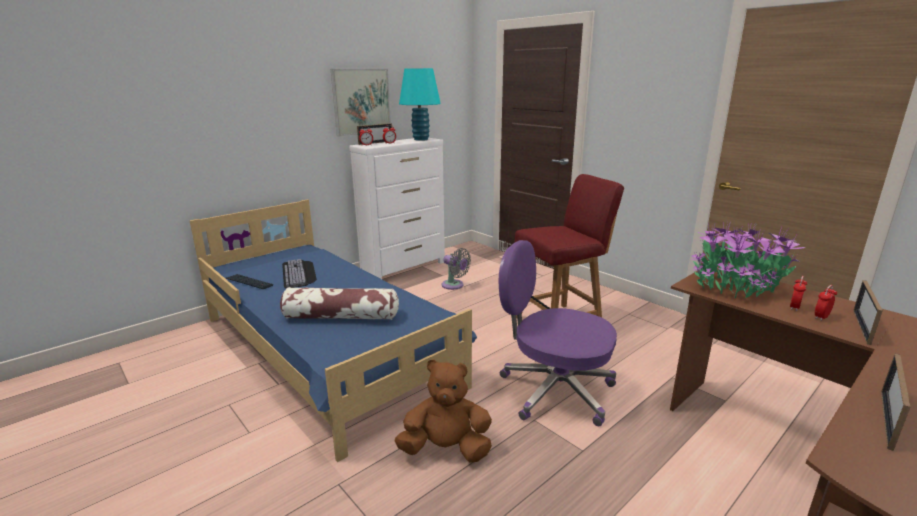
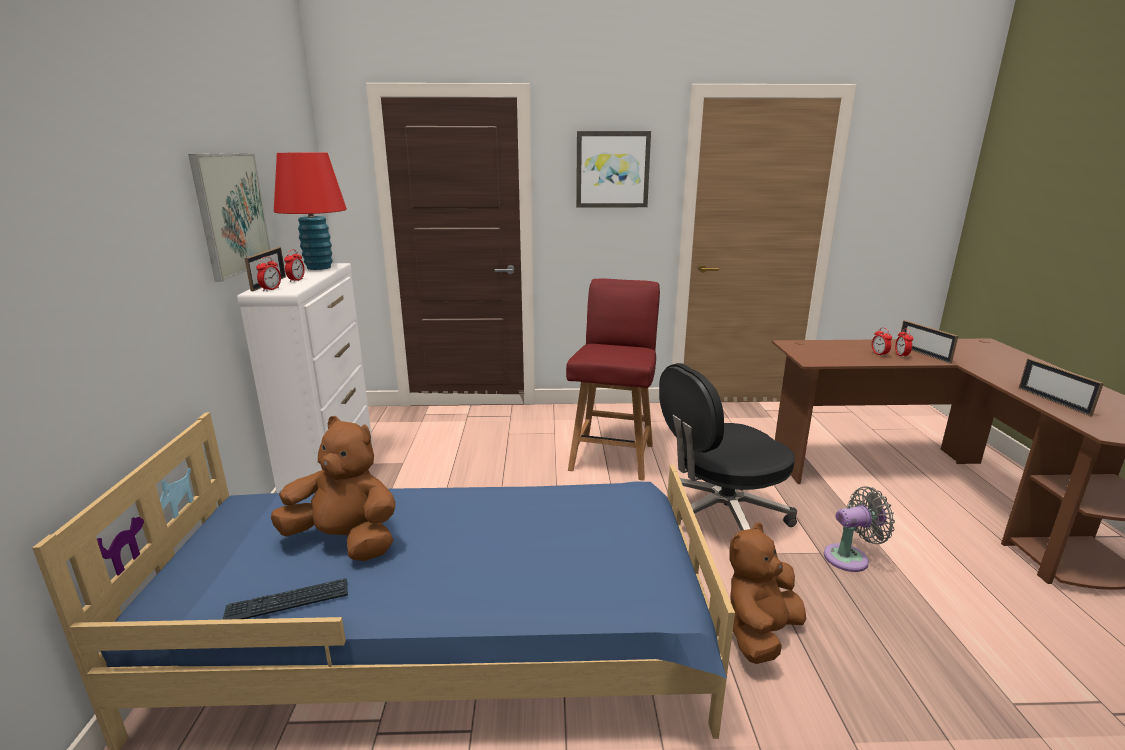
camera: 50 degrees left, 0 degrees up
(299, 273) = (345, 541): keyboard -> brown plush toy
(341, 317) = (555, 556): pillow -> none
(420, 139) = (319, 267): turquoise table lamp -> red table lamp
(454, 285) = (442, 468): grey fan -> grey fan (850, 557)
(554, 390) = (720, 518): purple office chair -> black office chair
(650, 82) = (612, 169): none -> picture
(736, 286) = (827, 351): potted plant -> none

